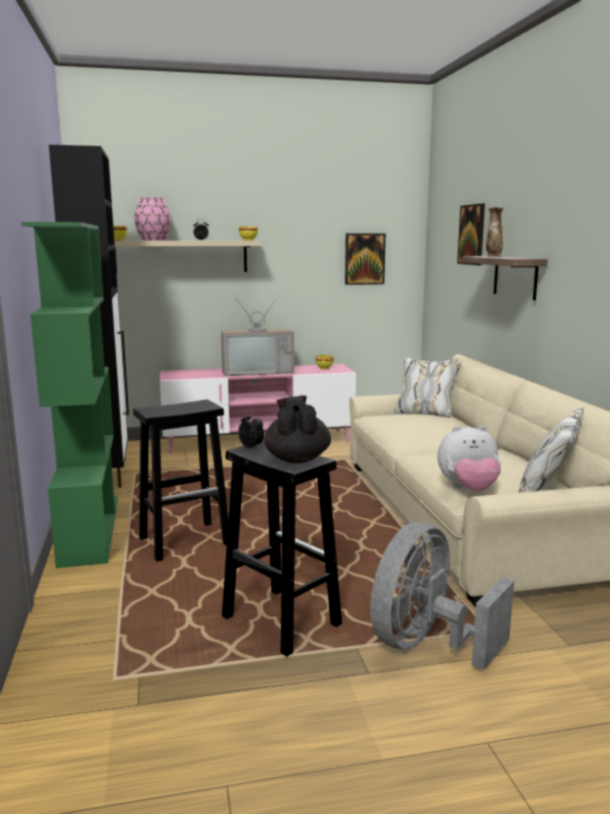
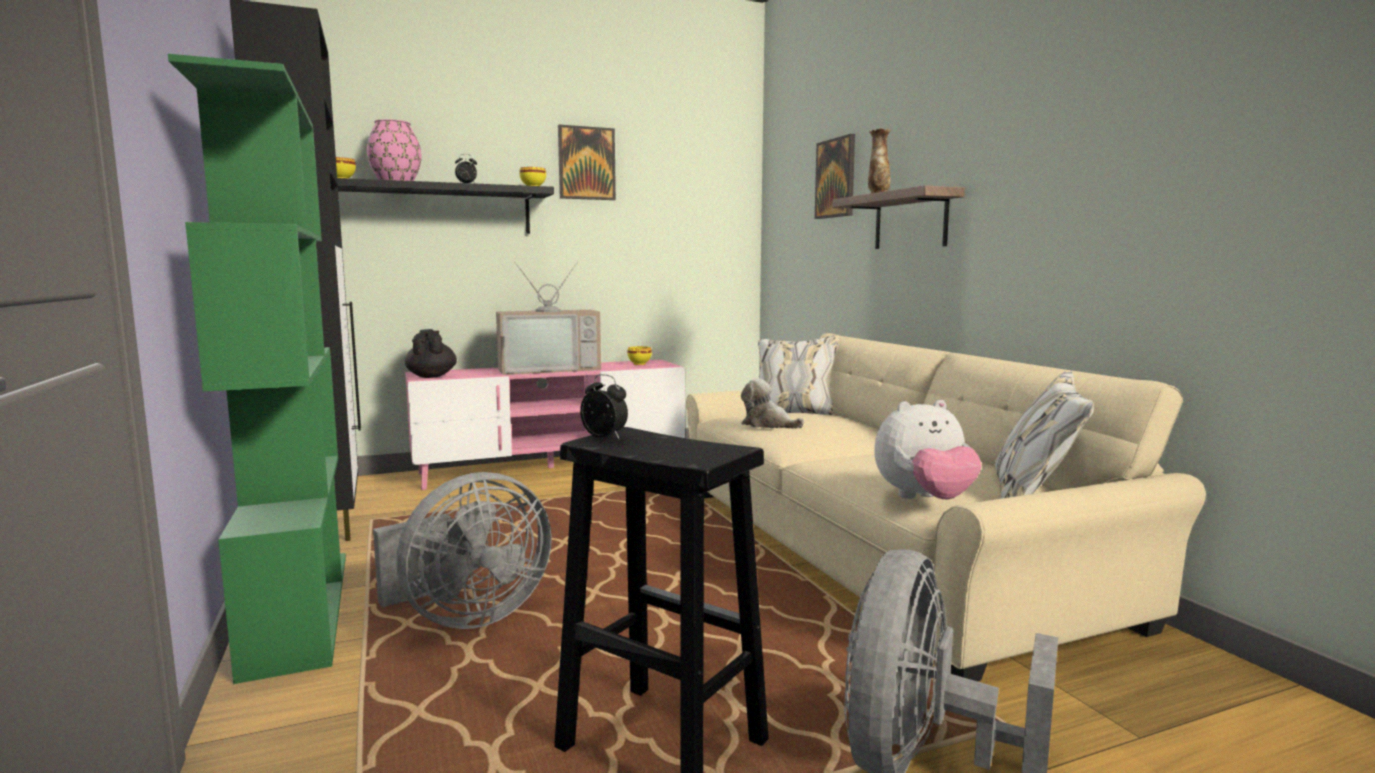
camera: 10 degrees left, 5 degrees down
(181, 256) = (436, 209): beige shelf -> black shelf
(186, 541) = (467, 617): black stool -> grey fan
(297, 459) = (695, 449): black teapot -> black teapot (431, 376)
(364, 259) = (686, 220): picture -> picture (586, 163)
(398, 424) = (768, 425): none -> plush toy

